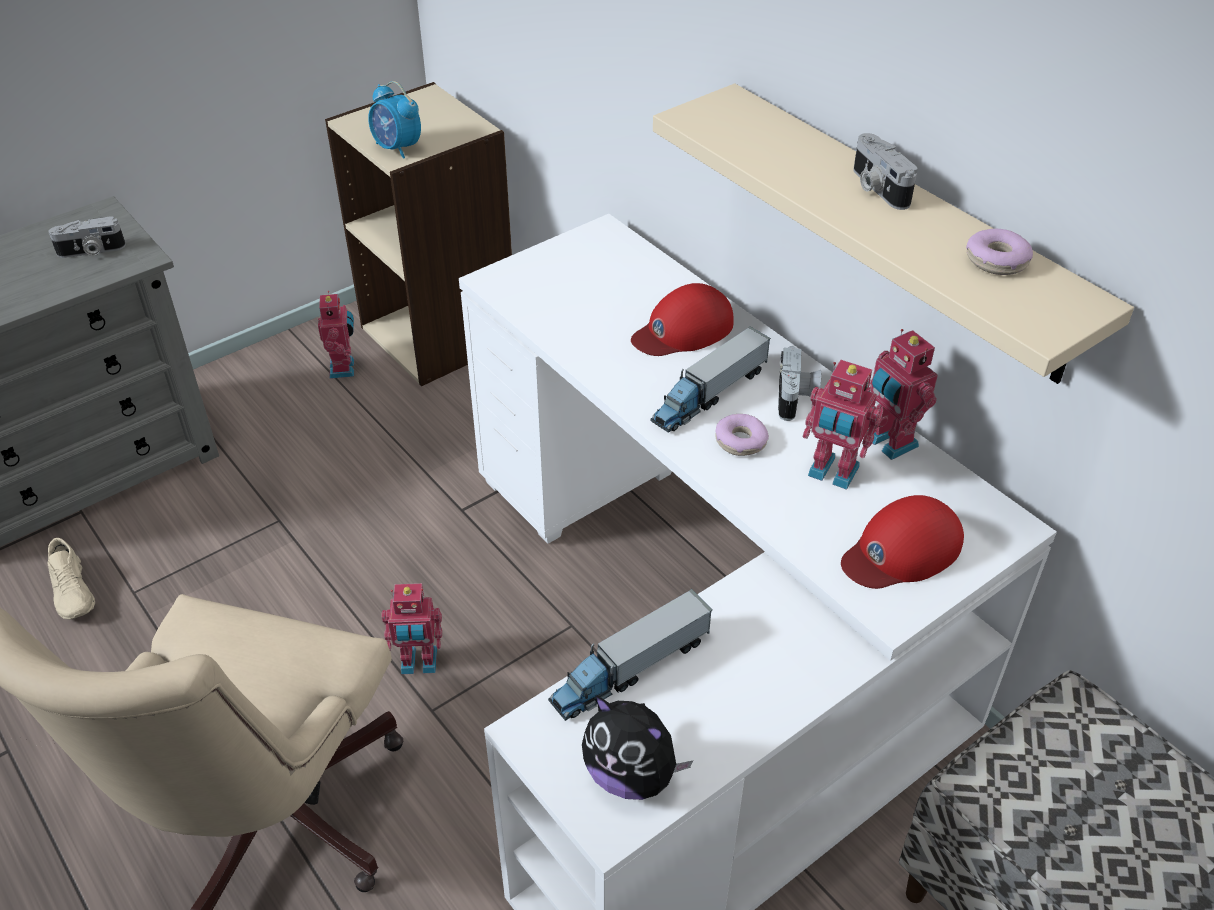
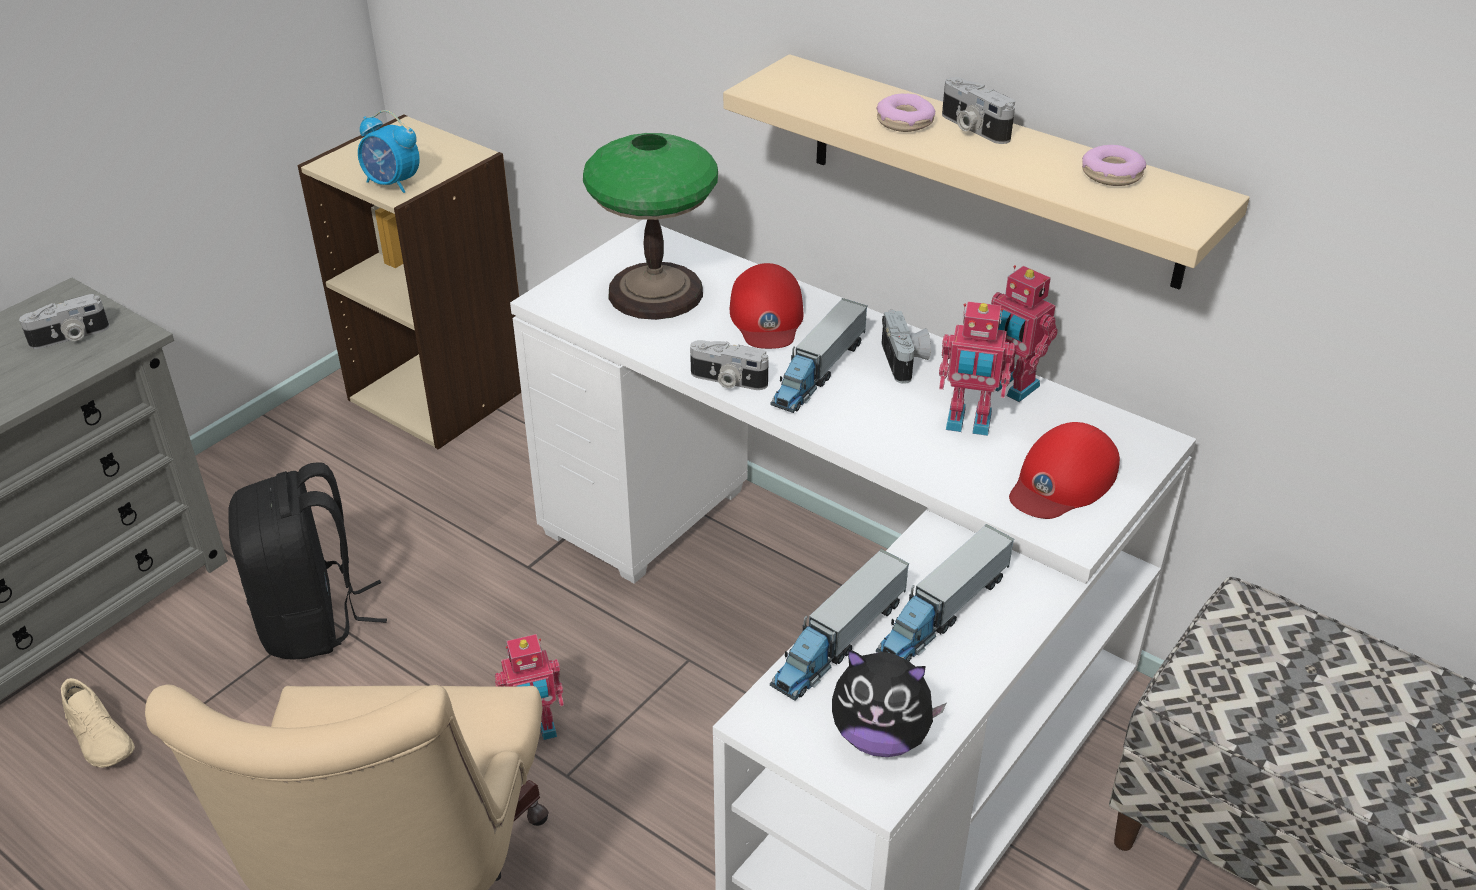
camera: 15 degrees left, 5 degrees down
(270, 523) = (313, 620): none -> black backpack
(344, 368) = (343, 445): toy robot -> none
(590, 290) = (655, 293): none -> table lamp
(621, 389) = (727, 381): none -> camera
(683, 330) = (767, 316): red cap -> red cap turned 45 degrees counterclockwise
(739, 661) = (943, 612): none -> toy truck
(740, 441) = (867, 410): donut -> donut (904, 122)

